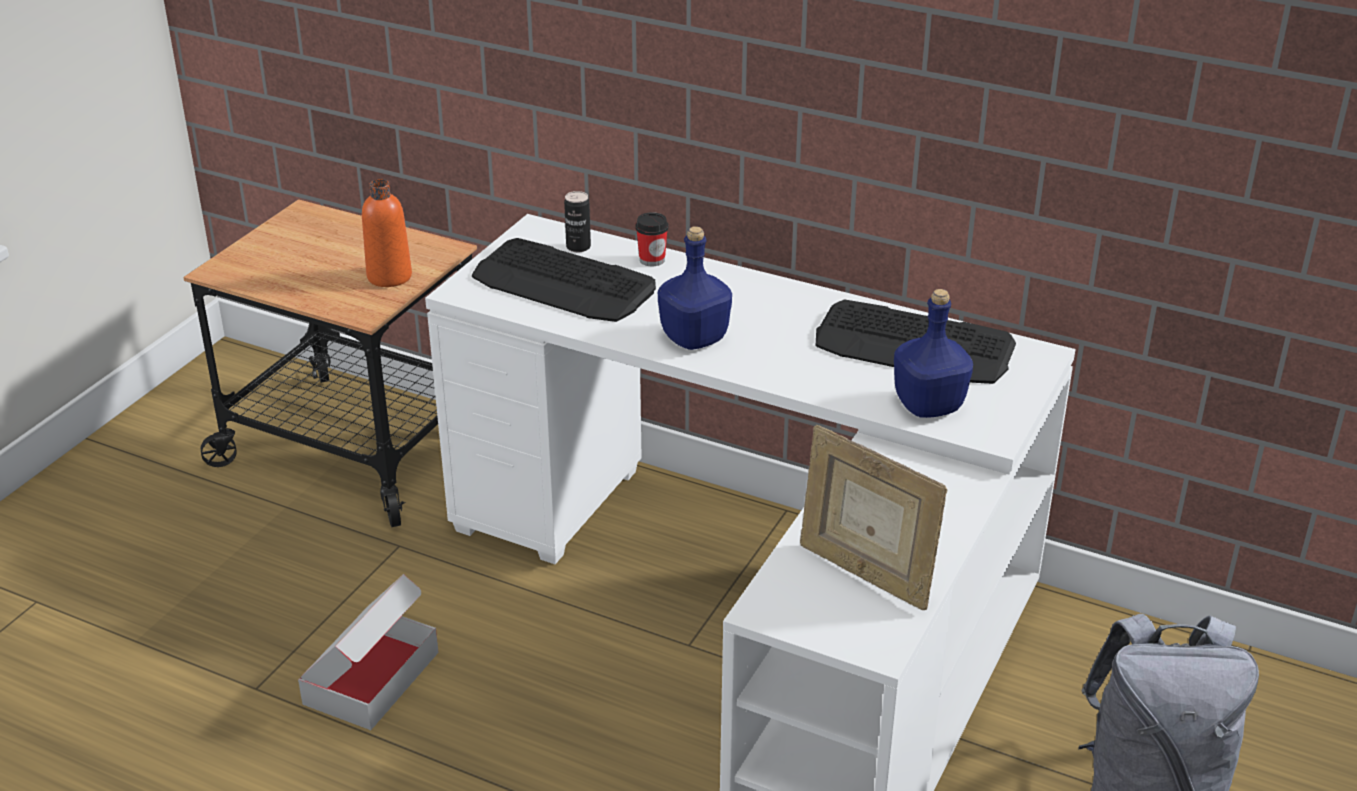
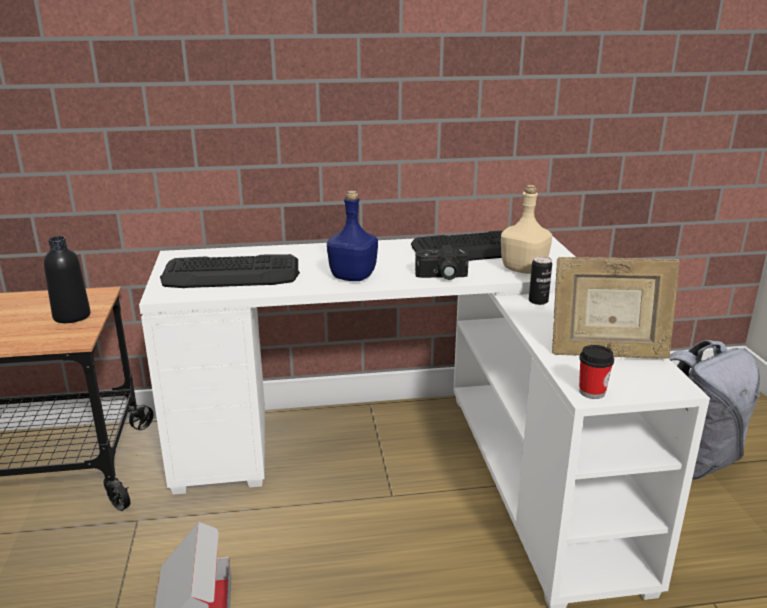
camera: 35 degrees left, 10 degrees down
(389, 276) = (72, 316): orange bottle -> black bottle
(578, 247) = (217, 256): can -> can (538, 301)
(652, 260) = (273, 251): cup -> cup (592, 392)
(802, 378) = (441, 276): none -> camera
(929, 406) = (524, 269): blue bottle -> beige bottle

